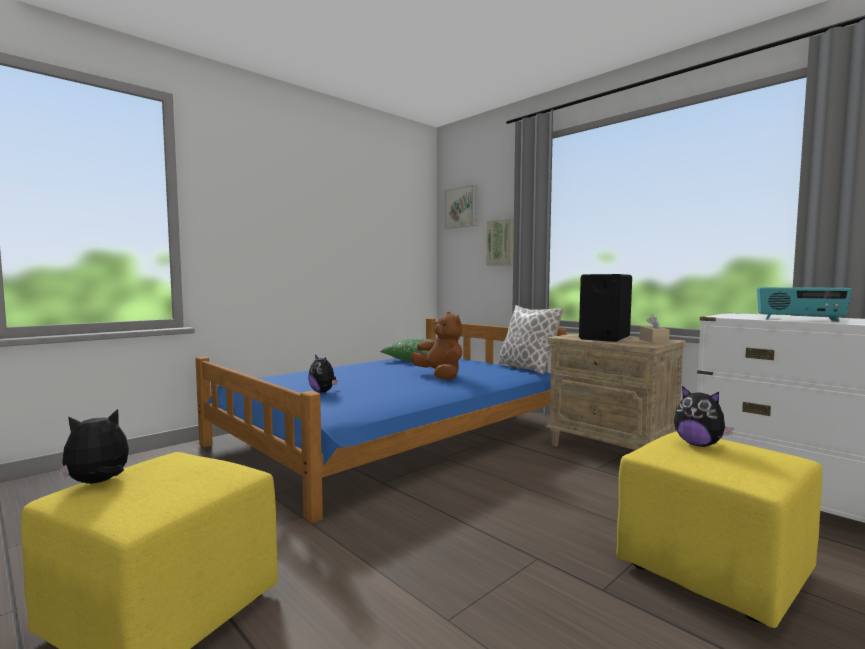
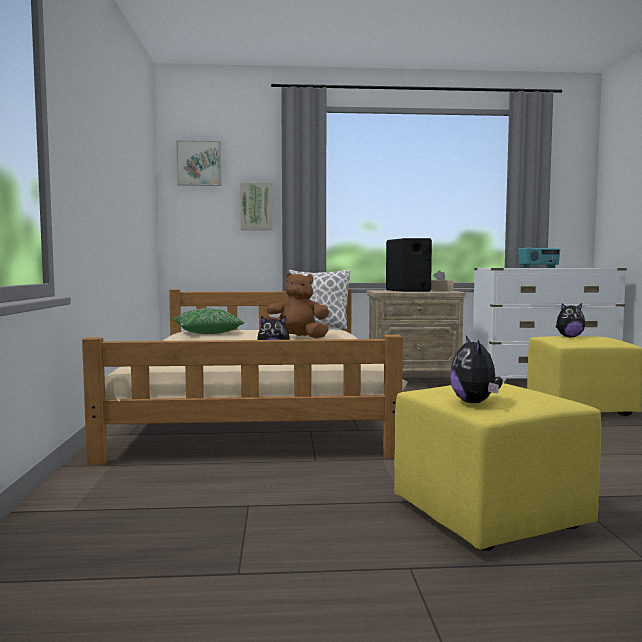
camera: 50 degrees left, 0 degrees up
(392, 435) = (257, 408): blue bed -> beige bed

